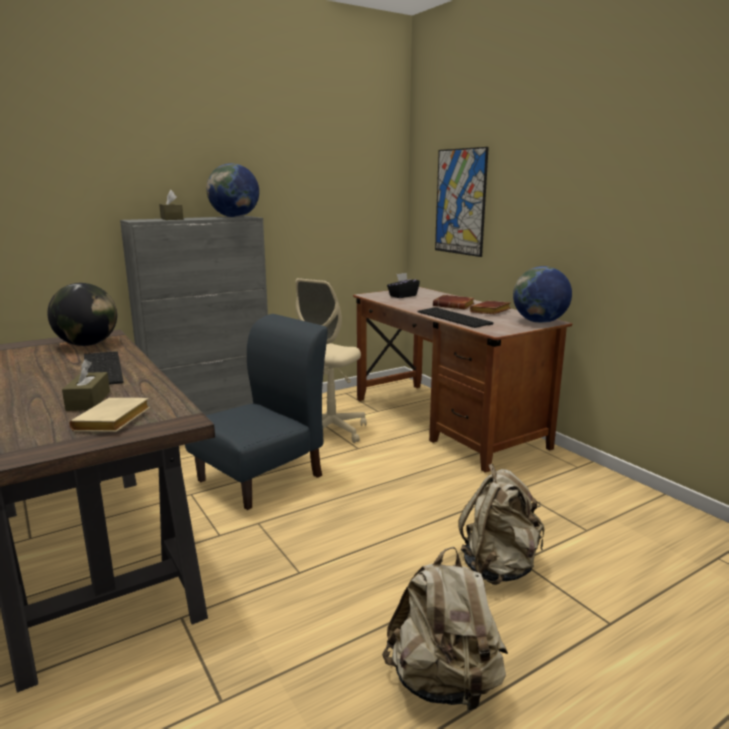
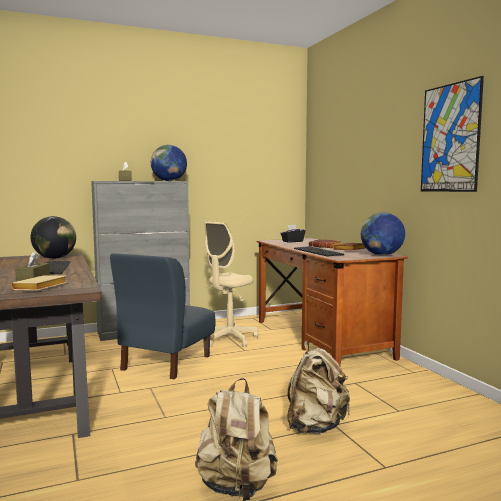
camera: 10 degrees right, 10 degrees down
(261, 478) = (165, 363): blue chair -> blue chair turned 150 degrees clockwise
(460, 202) = (337, 173): picture -> picture (450, 138)

